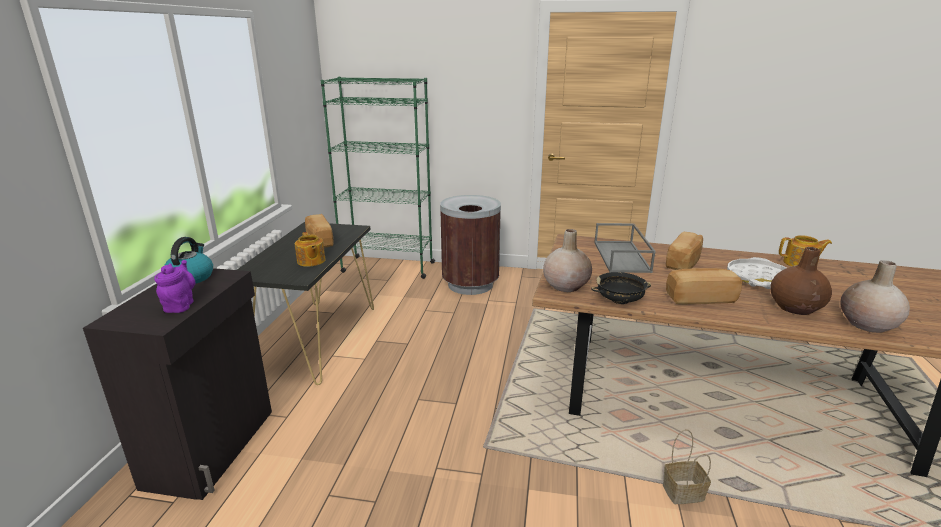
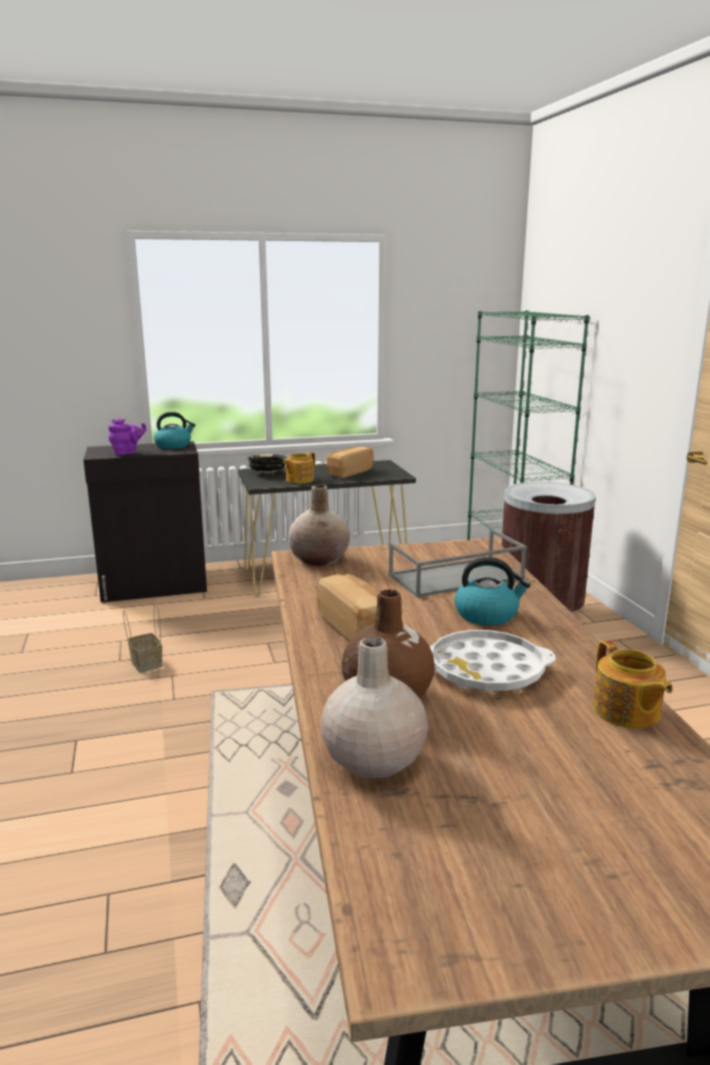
camera: 65 degrees right, 5 degrees down
(619, 300) = (303, 586): black bowl -> black bowl (267, 473)
(682, 493) = (197, 834): basket -> basket (145, 663)
(684, 262) = (487, 615): bread -> kettle

